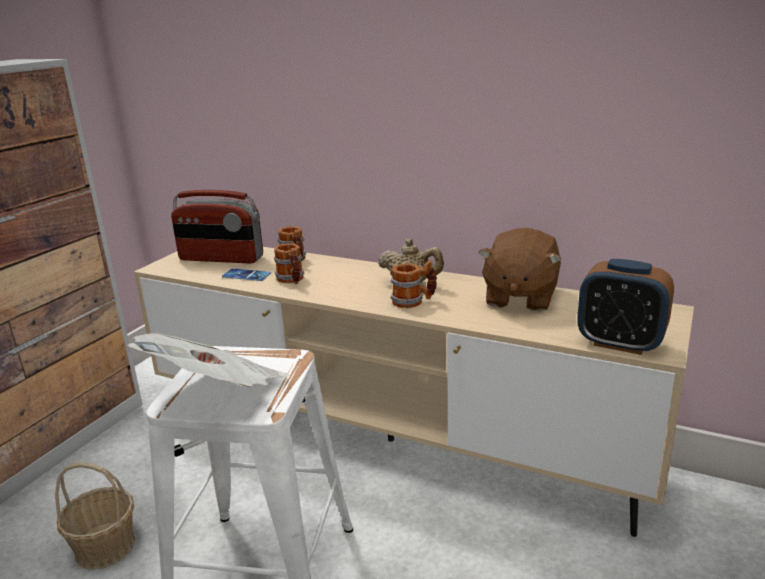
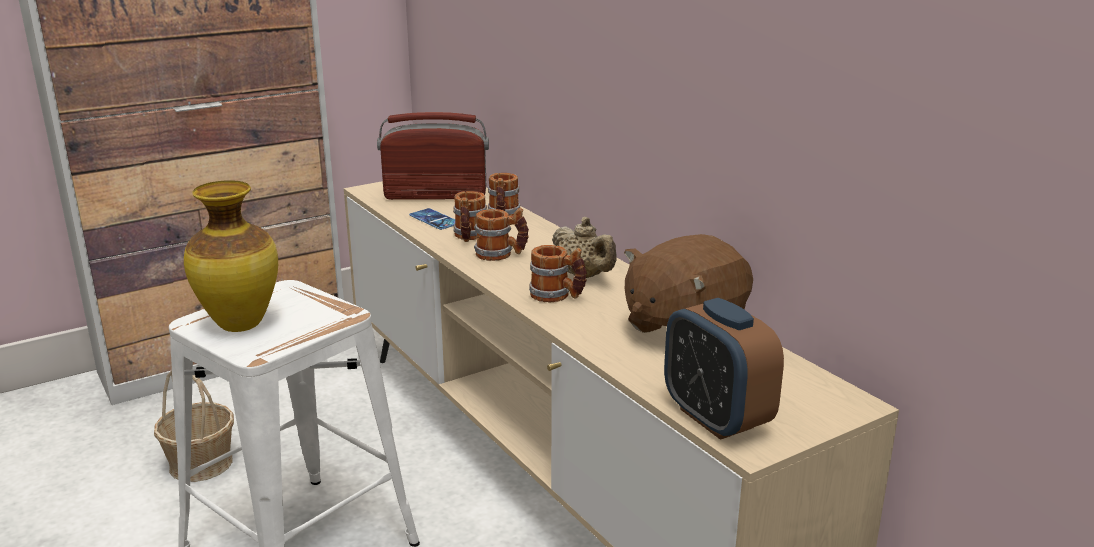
camera: 30 degrees right, 0 degrees up
(218, 393) = (242, 325): newspaper -> vase
(221, 259) = (435, 195): radio -> radio turned 135 degrees clockwise
(333, 285) = (501, 254): none -> mug

